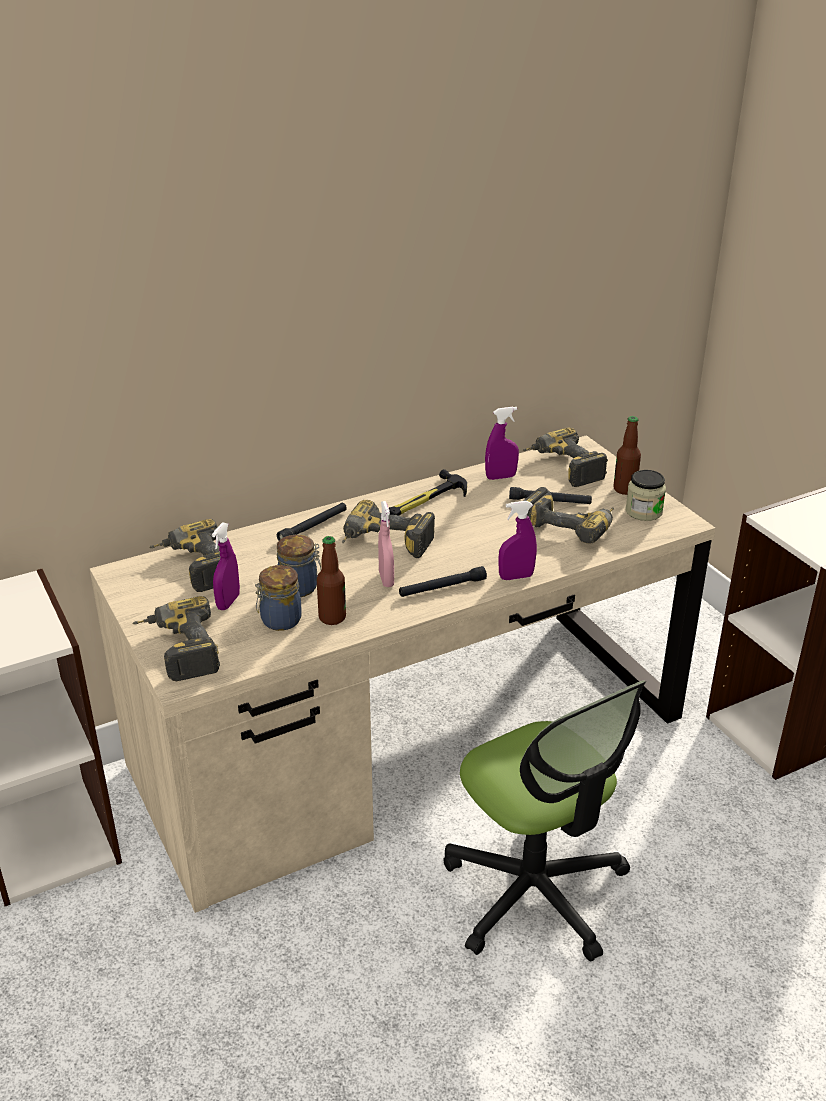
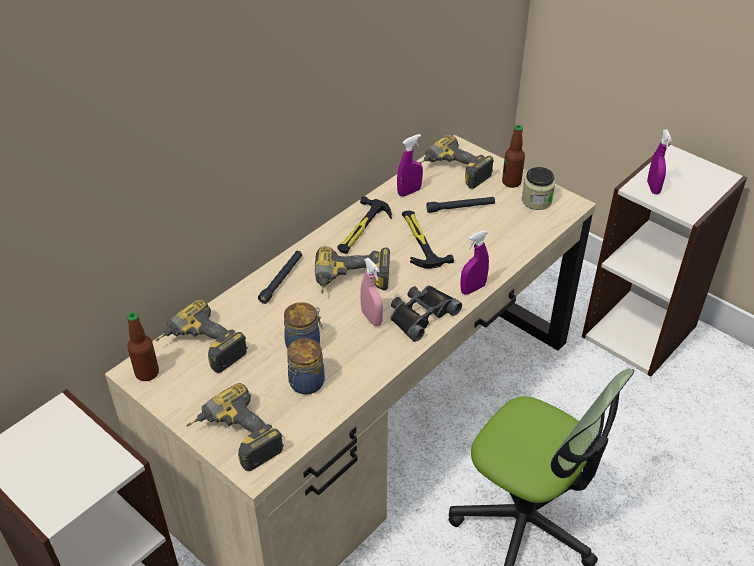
camera: 20 degrees left, 10 degrees up
(228, 602) = (251, 376): purple spray bottle -> purple spray bottle (653, 188)
(332, 618) = (348, 368): bottle -> bottle (147, 373)
(442, 588) = (421, 315): black flashlight -> black binoculars
(484, 522) = (420, 241): none -> hammer
(570, 526) = (489, 228): power drill -> none

